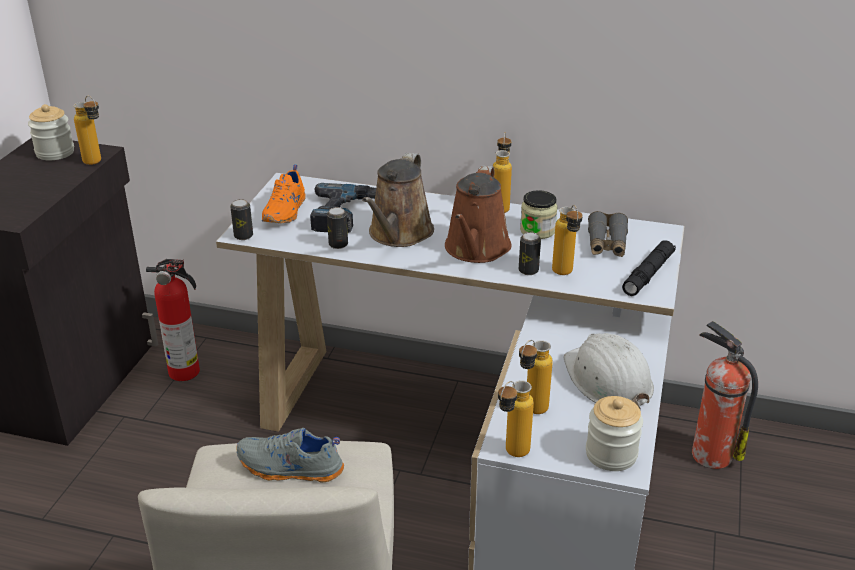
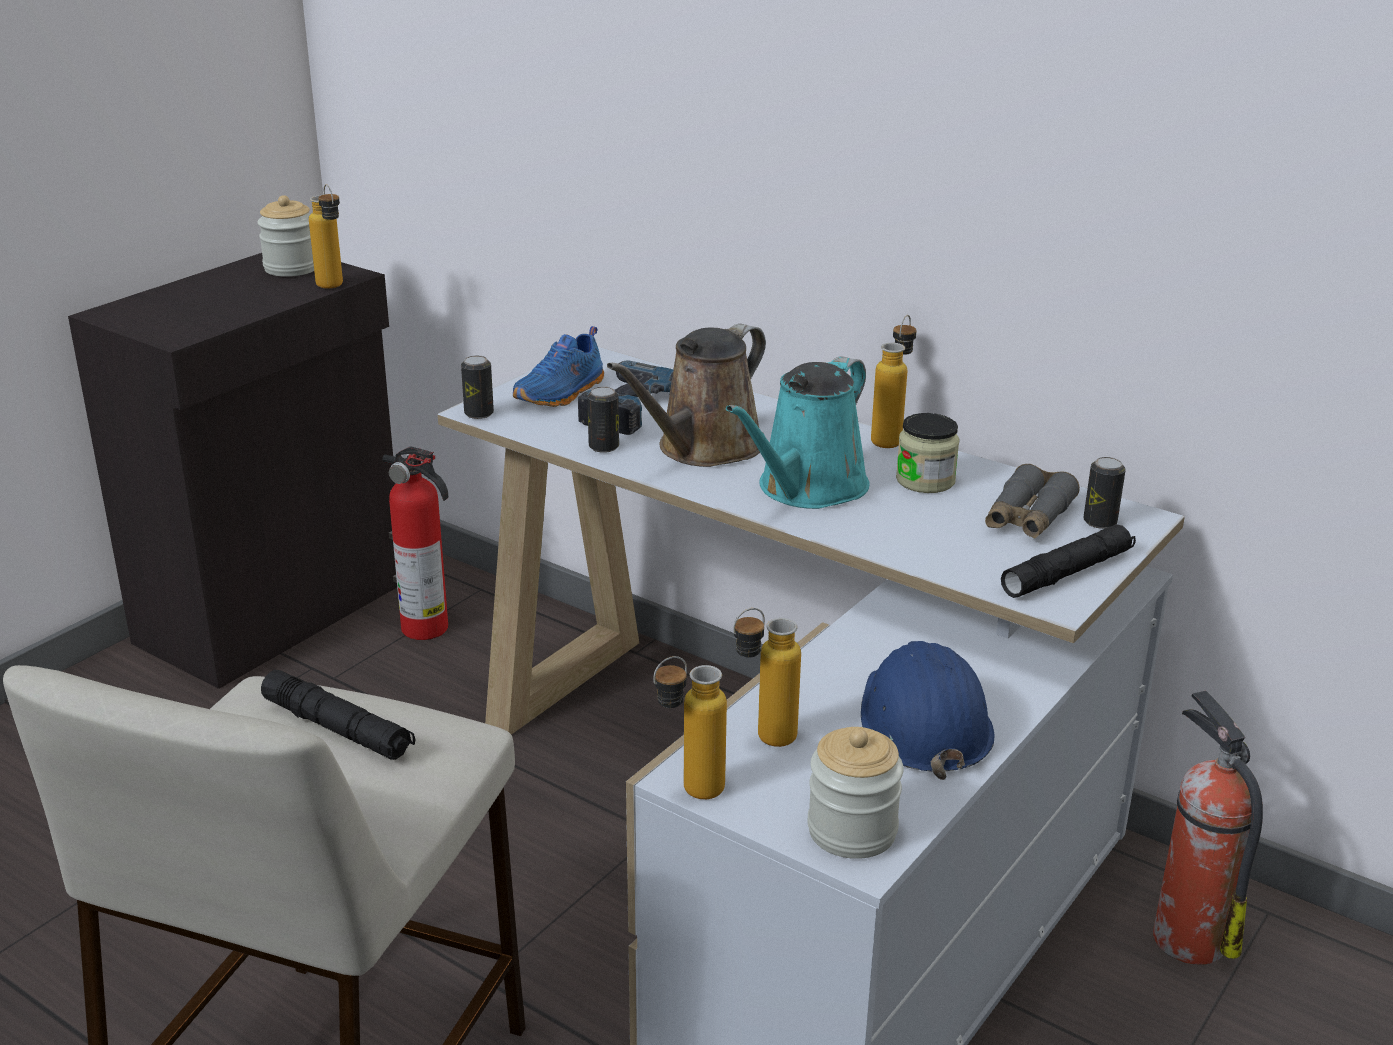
camera: 20 degrees right, 5 degrees down
(286, 212) = (562, 393): orange shoe -> blue shoe
(289, 469) = (338, 728): grey shoe -> black flashlight
(476, 249) = (807, 489): brown watering can -> turquoise watering can
(528, 270) = (868, 532): can -> can (1100, 522)
(565, 275) = (924, 548): bottle -> none
(607, 379) = (923, 723): white hard hat -> blue hard hat

